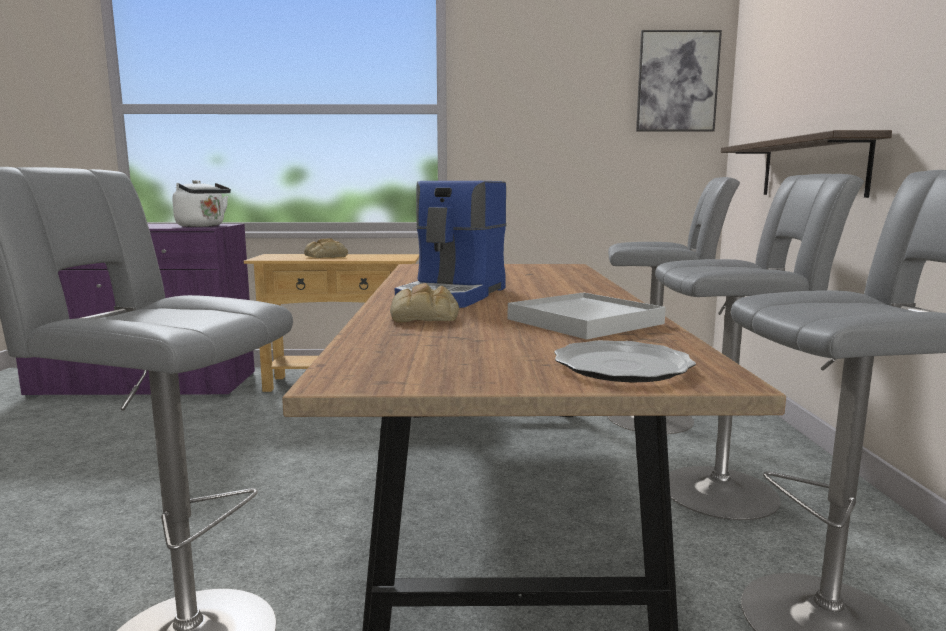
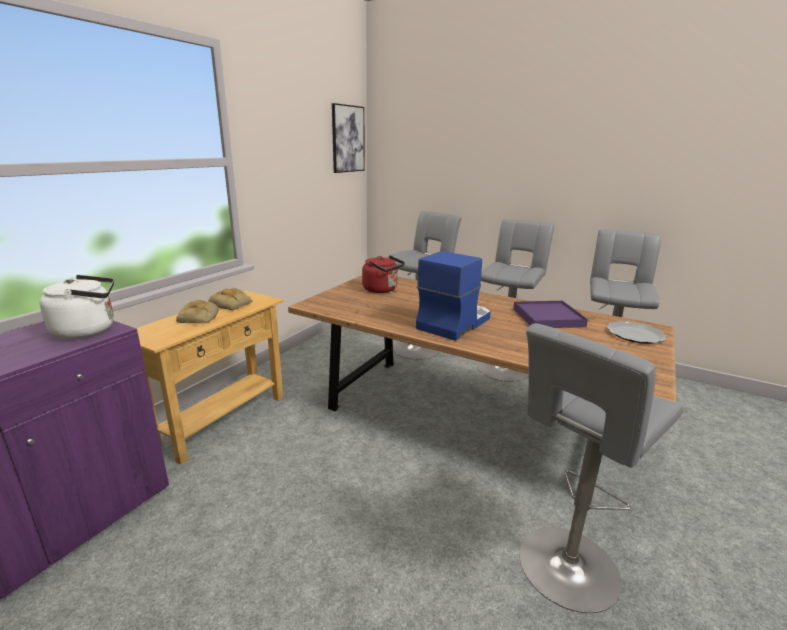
camera: 60 degrees left, 10 degrees up
(425, 317) = (515, 342): bread -> bread (232, 304)
(454, 296) = (453, 323): coffee machine -> coffee machine turned 105 degrees counterclockwise
(521, 271) = (382, 290): none -> red kettle
(584, 321) = (548, 317): white tray -> purple tray
(812, 168) = (460, 203): shelf -> none

